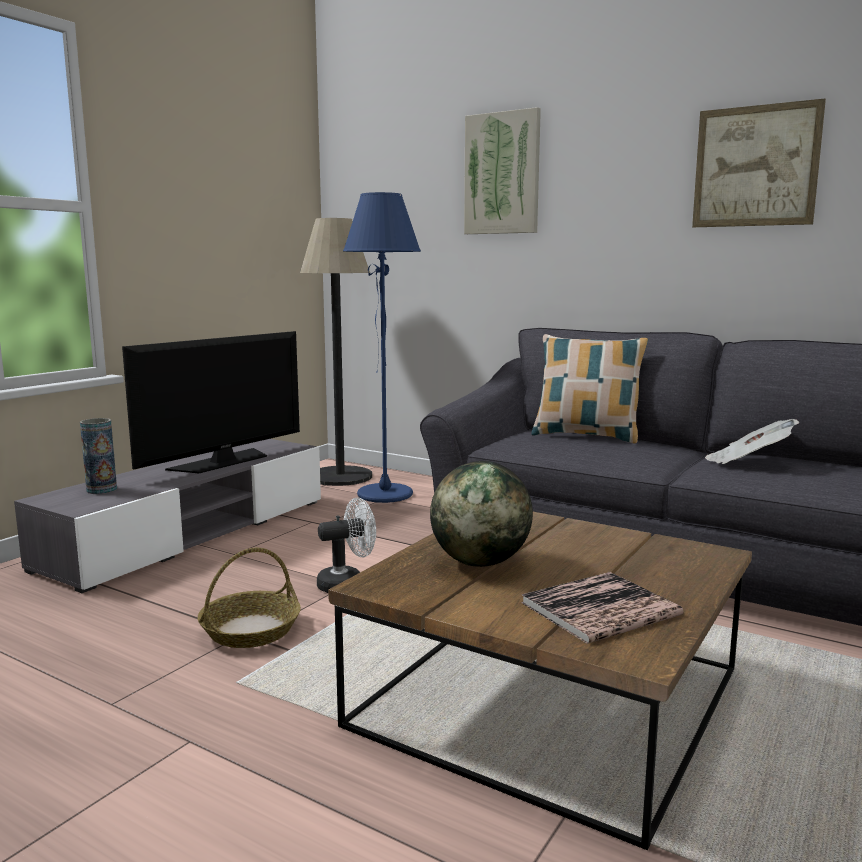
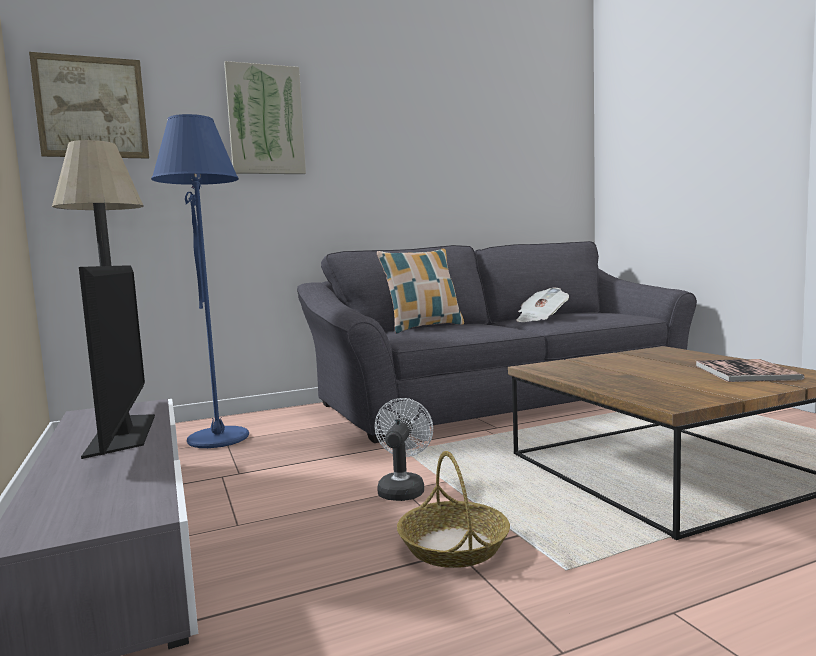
camera: 55 degrees left, 5 degrees down
(102, 490) = (82, 497): vase -> none
(480, 562) = (642, 380): globe -> none
(755, 166) = (457, 135): picture -> picture (91, 107)

